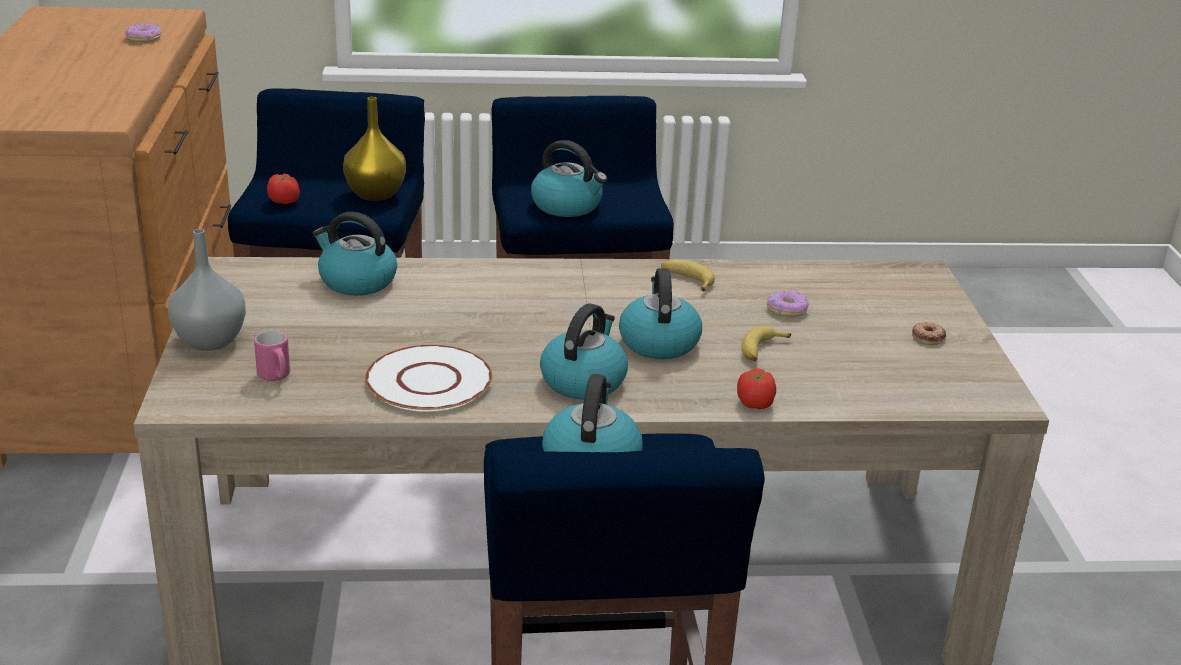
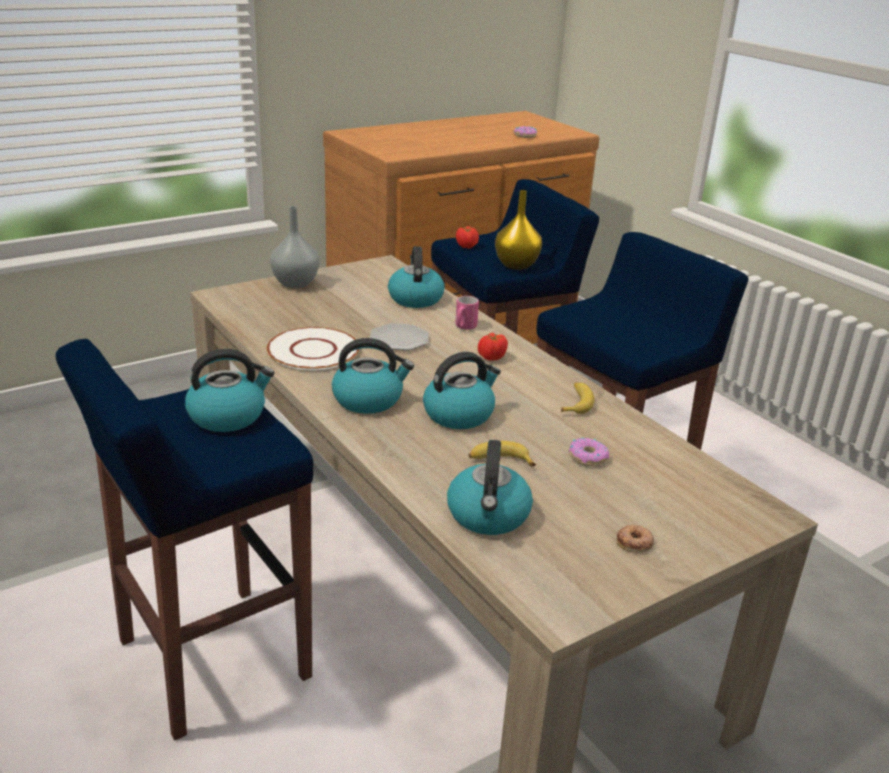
camera: 60 degrees right, 0 degrees up
(276, 377) = (272, 309): pink mug -> pink mug (464, 327)
(456, 323) = (398, 339): none -> plate
(568, 206) = (599, 323): kettle -> kettle (488, 516)
(754, 404) = (407, 475): tomato -> tomato (491, 357)

